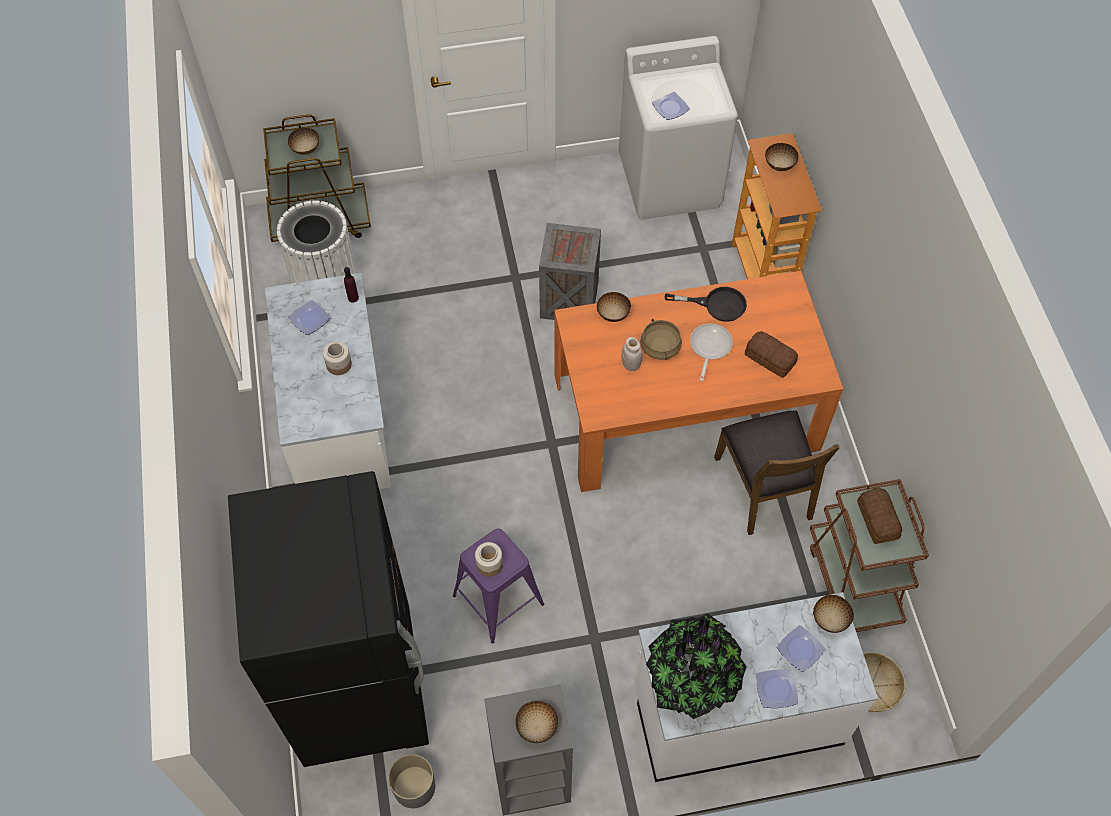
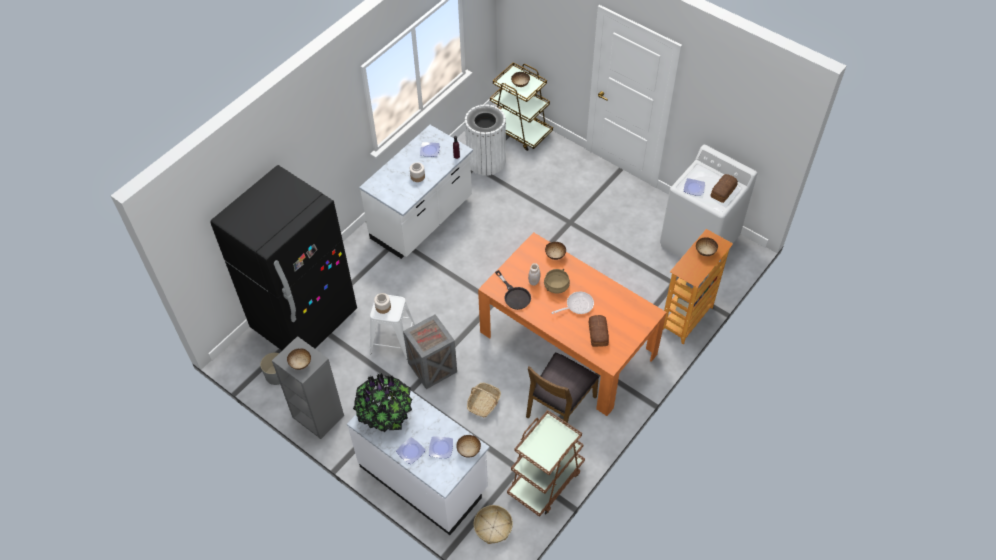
camera: 50 degrees right, 5 degrees down
(498, 600) = (393, 340): purple stool -> white stool
(570, 299) = (582, 252): crate -> crate (433, 367)
(689, 566) = (484, 403): none -> basket
(716, 305) = (606, 291): black frying pan -> black frying pan (514, 295)
(877, 520) = (549, 439): bread -> bread (722, 191)

